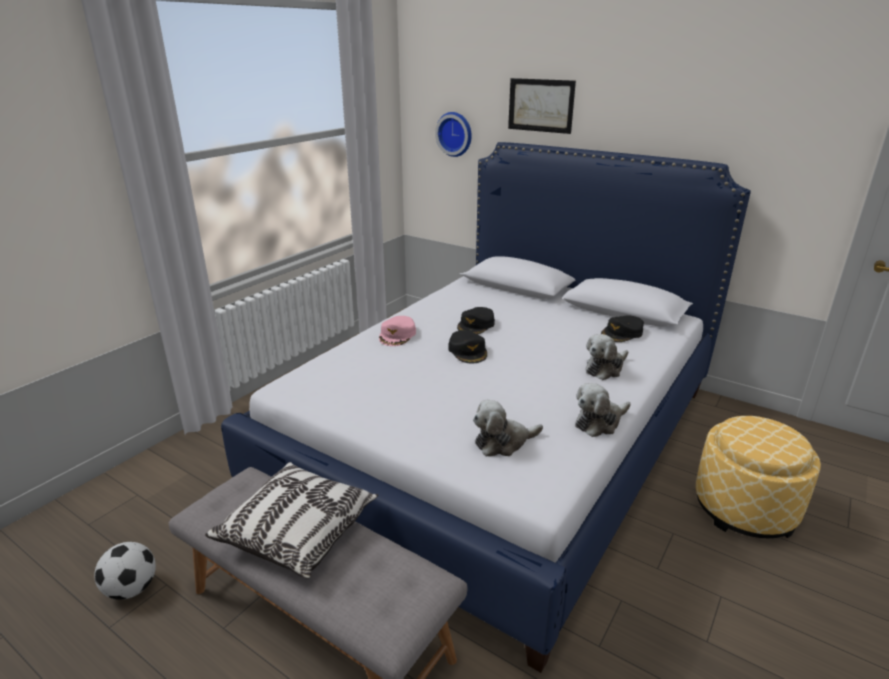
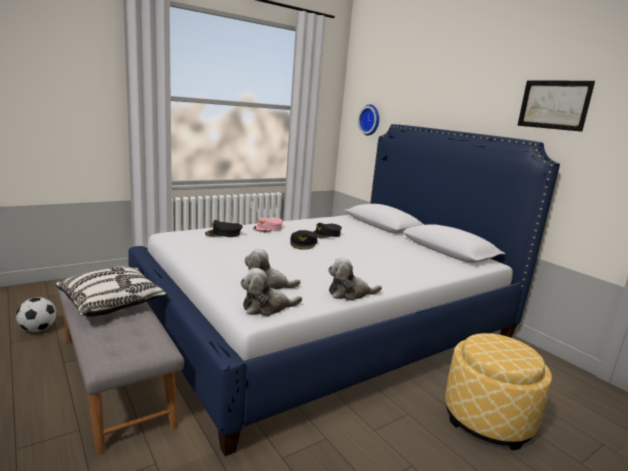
camera: 20 degrees right, 10 degrees down
(540, 105) = (423, 99): picture -> picture (554, 104)
(605, 368) = (392, 271): plush toy -> plush toy (267, 307)
(622, 333) = (430, 259): black cap -> black cap (223, 234)

